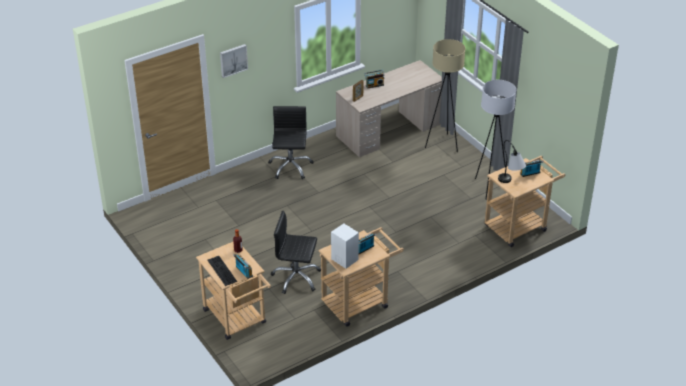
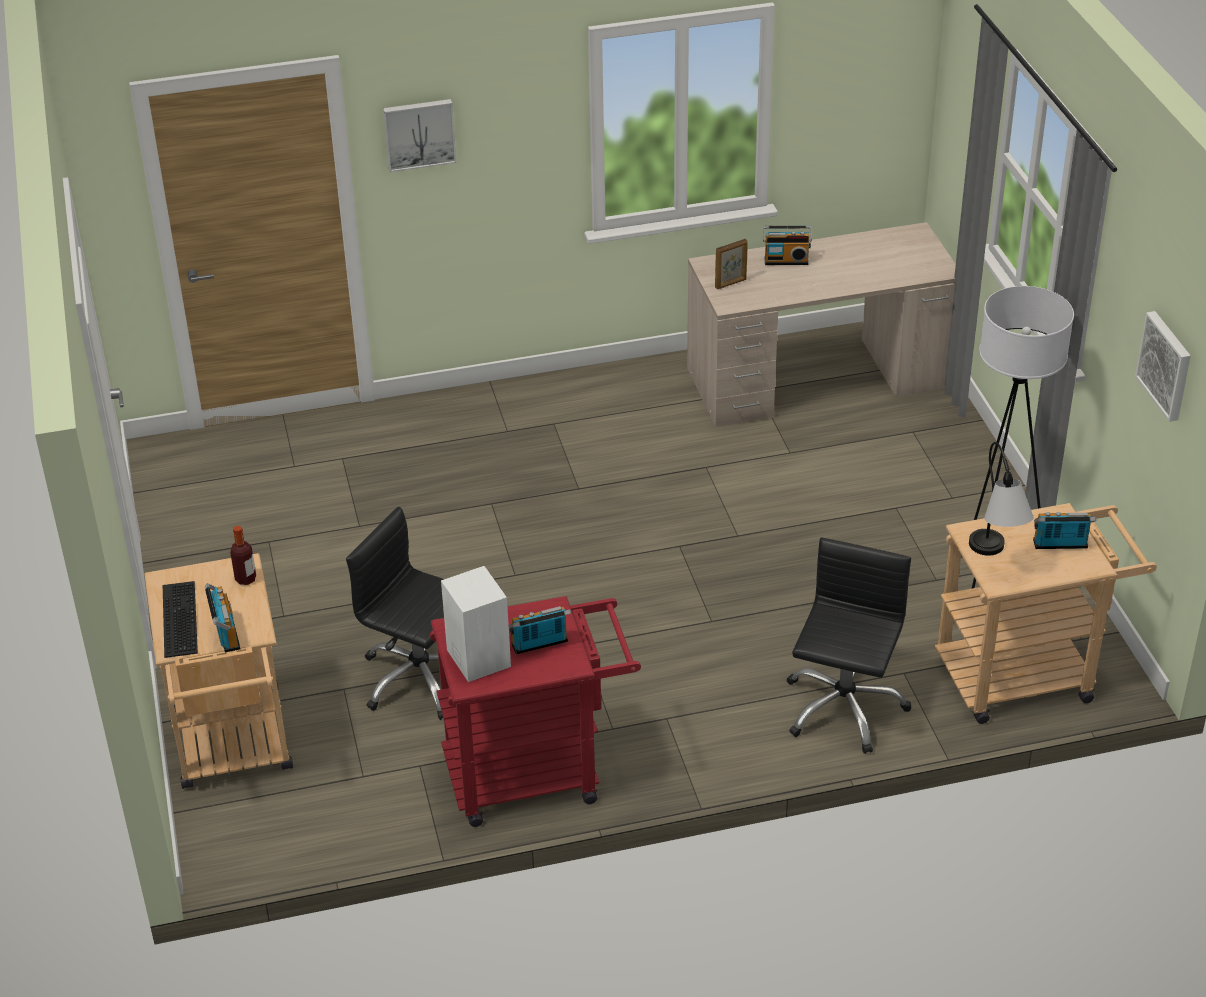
camera: 20 degrees right, 0 degrees up
(290, 167) = (546, 417): black office chair -> black office chair (843, 708)
(359, 301) = (536, 772): beige cart -> red cart
(442, 144) = (930, 436): beige floor lamp -> none
(557, 100) = (1166, 365): none -> picture

